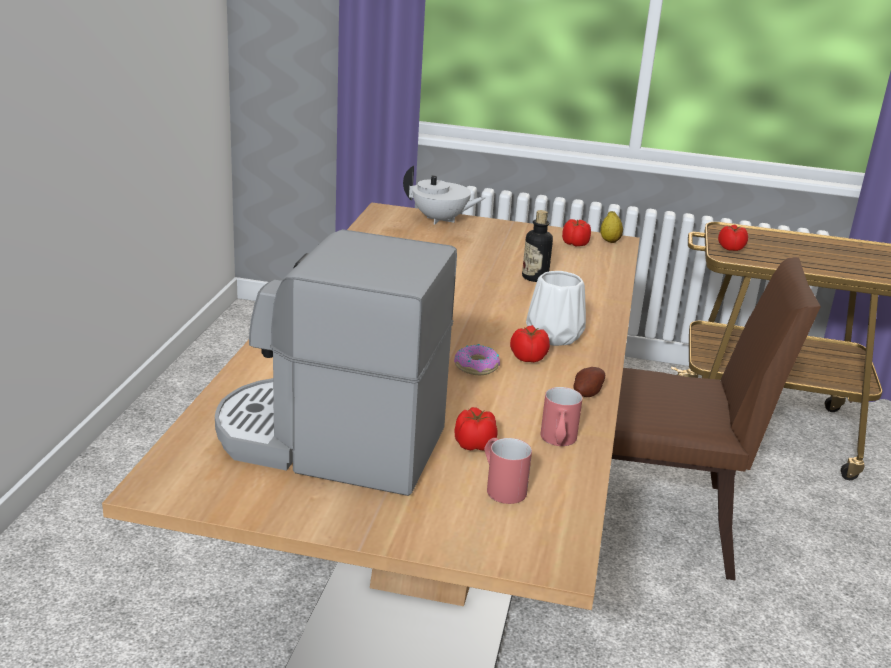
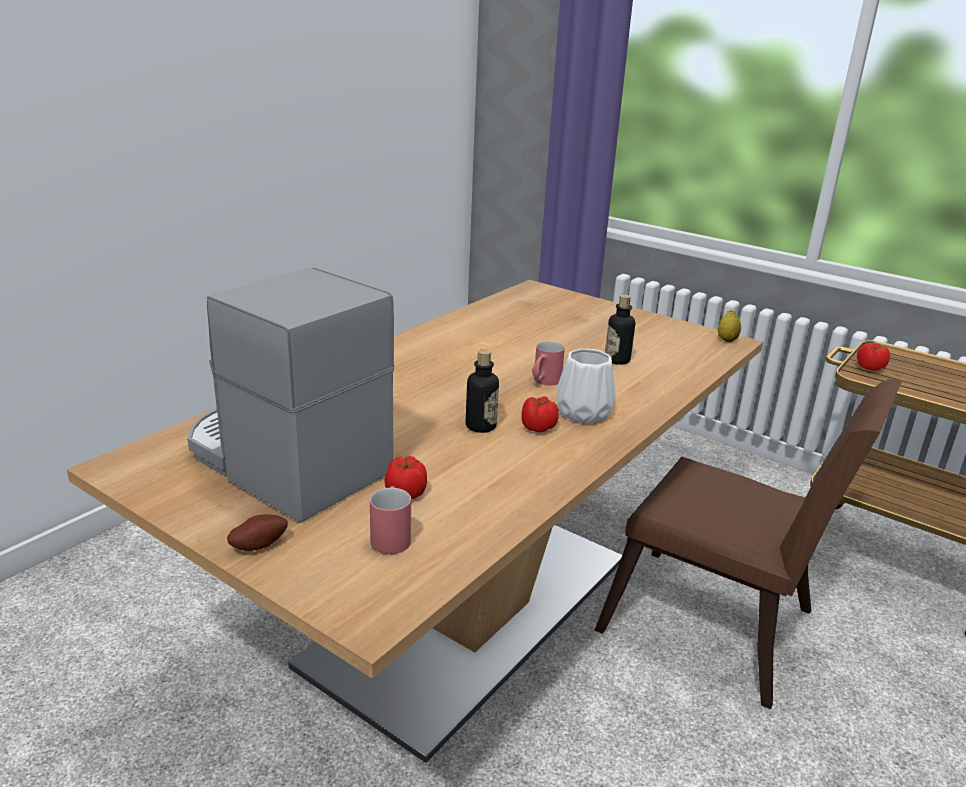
camera: 25 degrees right, 0 degrees up
(440, 220) = (576, 301): white teapot -> none
(477, 367) = (480, 426): donut -> bottle
(558, 442) = (488, 508): red mug -> red mug (544, 382)
(575, 244) = (687, 338): tomato -> none
(586, 393) = (562, 470): potato -> potato (258, 544)

